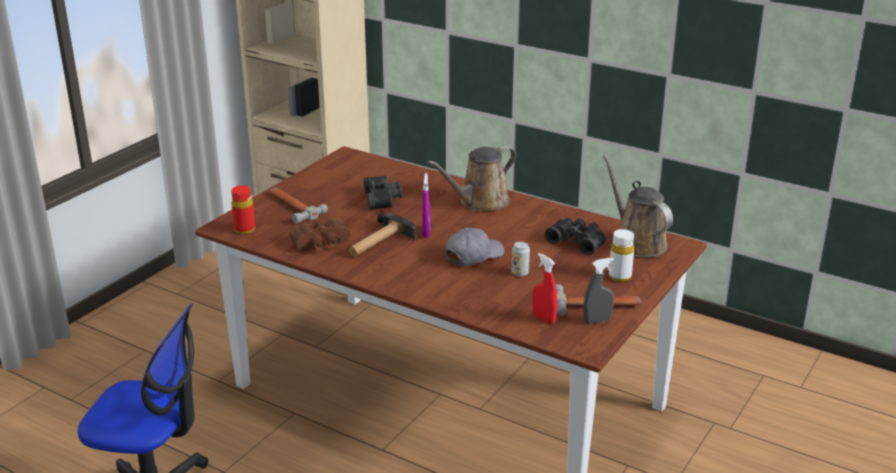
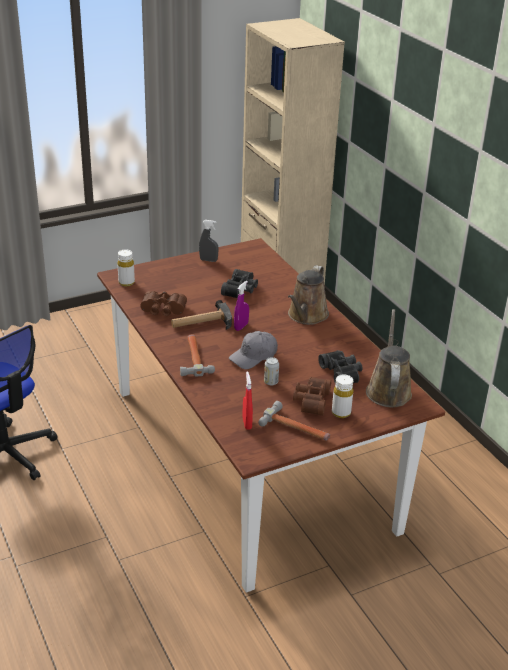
camera: 30 degrees right, 5 degrees up
(245, 230) = (126, 283): red bottle -> white bottle
(293, 207) = (175, 275): hammer -> hammer (194, 358)
(473, 255) = (254, 356): grey cap -> grey cap turned 150 degrees clockwise
(480, 203) = (306, 316): brown watering can -> brown watering can turned 60 degrees counterclockwise
(578, 276) = (310, 401): none -> brown binoculars
(597, 321) = (282, 440): grey spray bottle -> grey spray bottle (208, 260)

